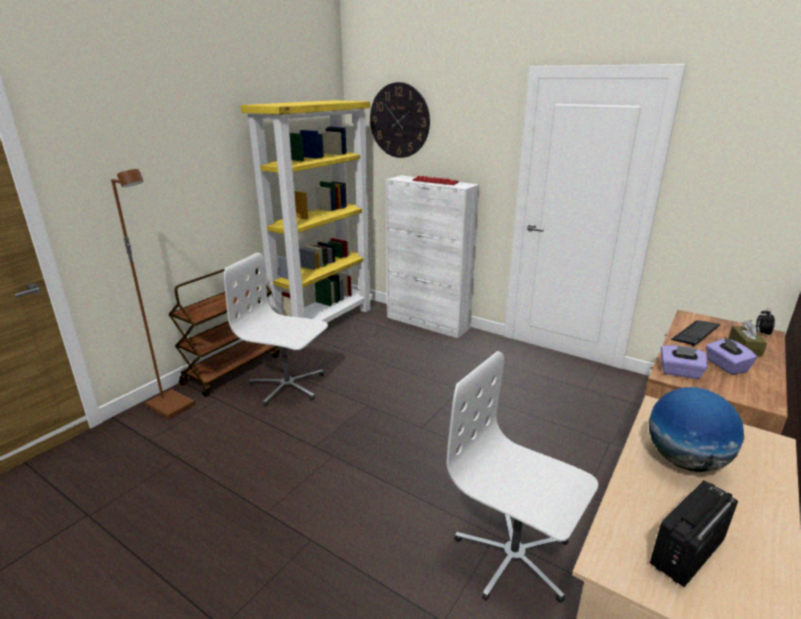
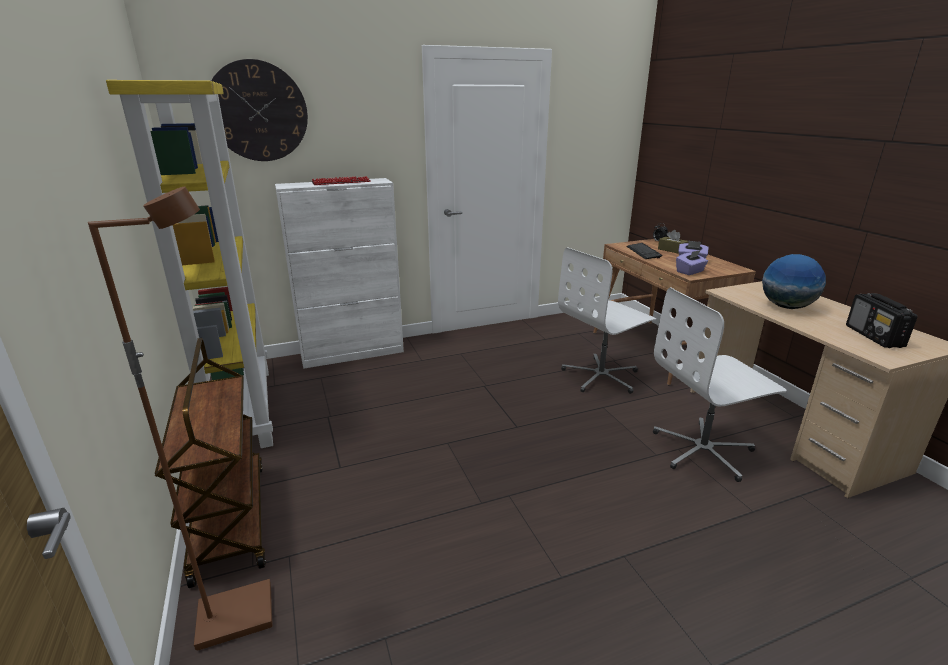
camera: 55 degrees left, 0 degrees up
(287, 386) = (340, 483): white office chair -> white office chair (601, 376)

